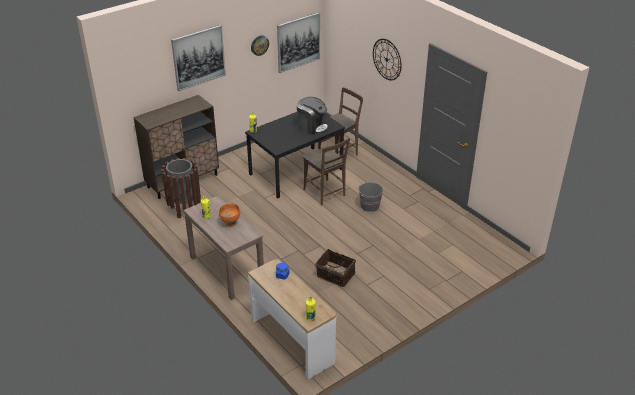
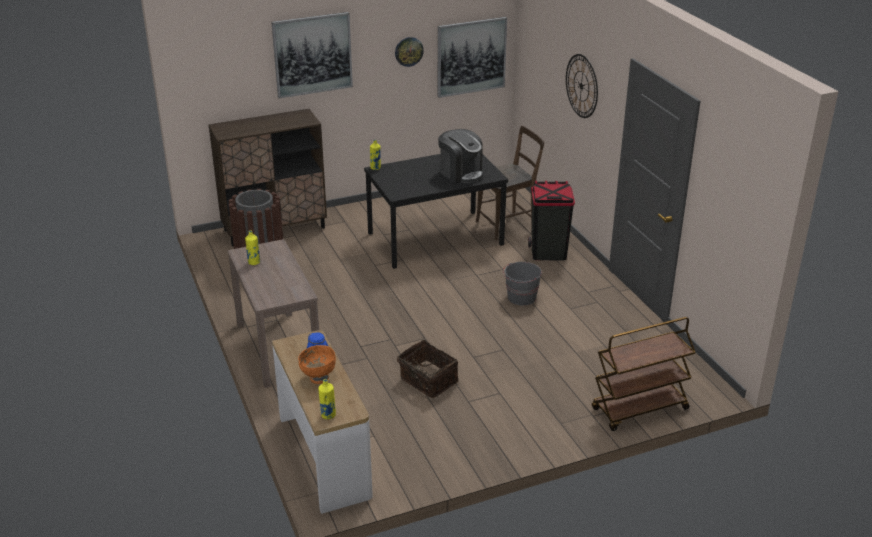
camera: 15 degrees right, 5 degrees down
(230, 222) = (281, 275): orange bowl -> orange bowl (318, 378)
(325, 193) = (464, 272): brown chair -> none
(373, 170) = (548, 252): none -> black trash can
(472, 271) = (639, 409): none -> brown cart

